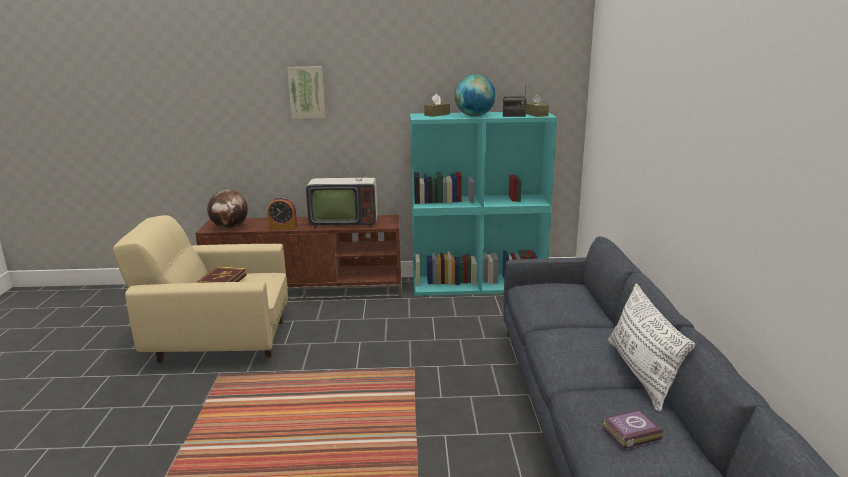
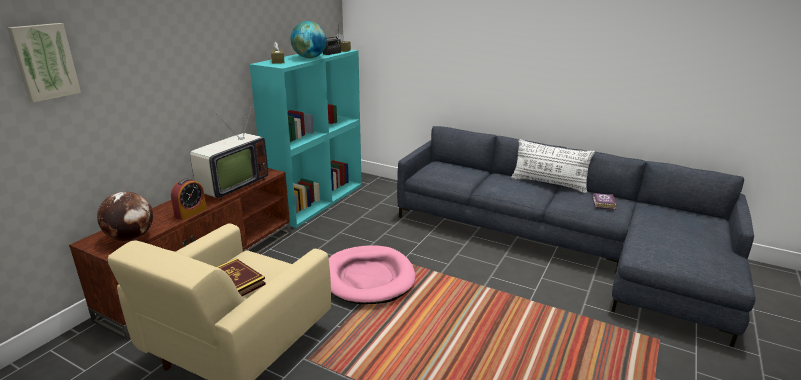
camera: 60 degrees left, 5 degrees up
(307, 92) = (156, 56): picture -> picture (44, 61)
(364, 359) = (368, 278): none -> pink dog bed

